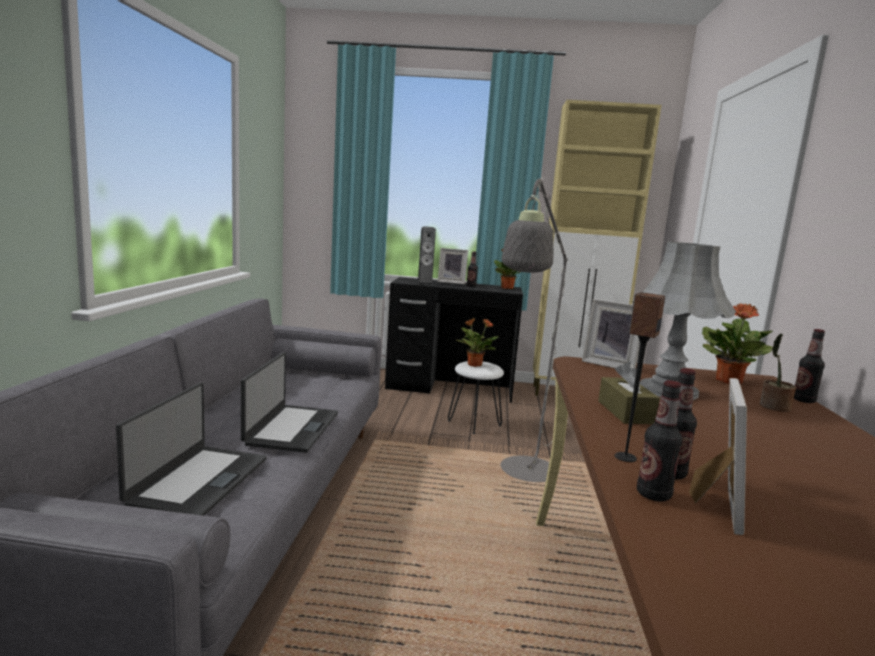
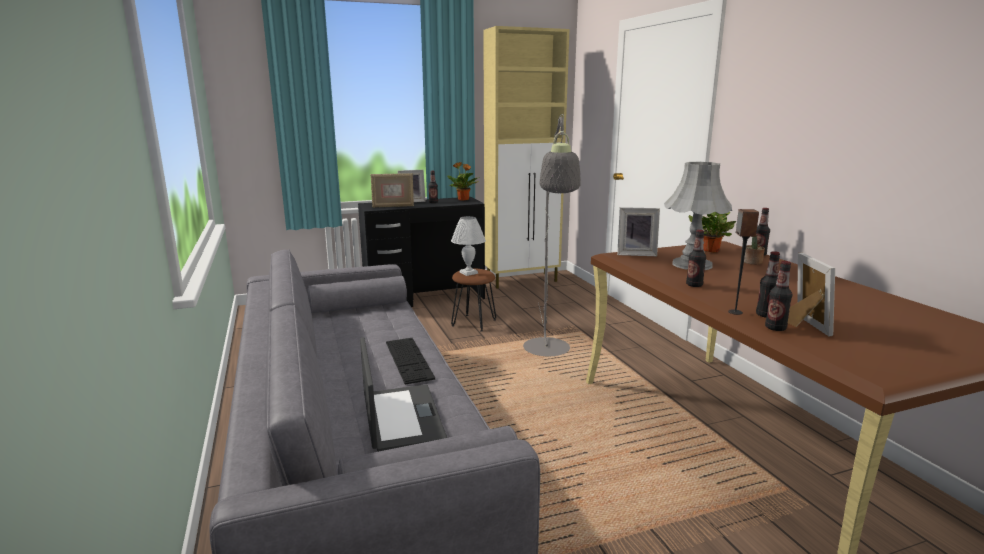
camera: 25 degrees left, 5 degrees up
(291, 428) = (408, 359): laptop -> keyboard
(424, 283) = (393, 206): speaker -> picture frame
(474, 364) = (469, 273): potted plant -> white table lamp
(474, 423) = (473, 323): white stool -> brown stool
(625, 412) = (694, 285): brown tissue box -> bottle

